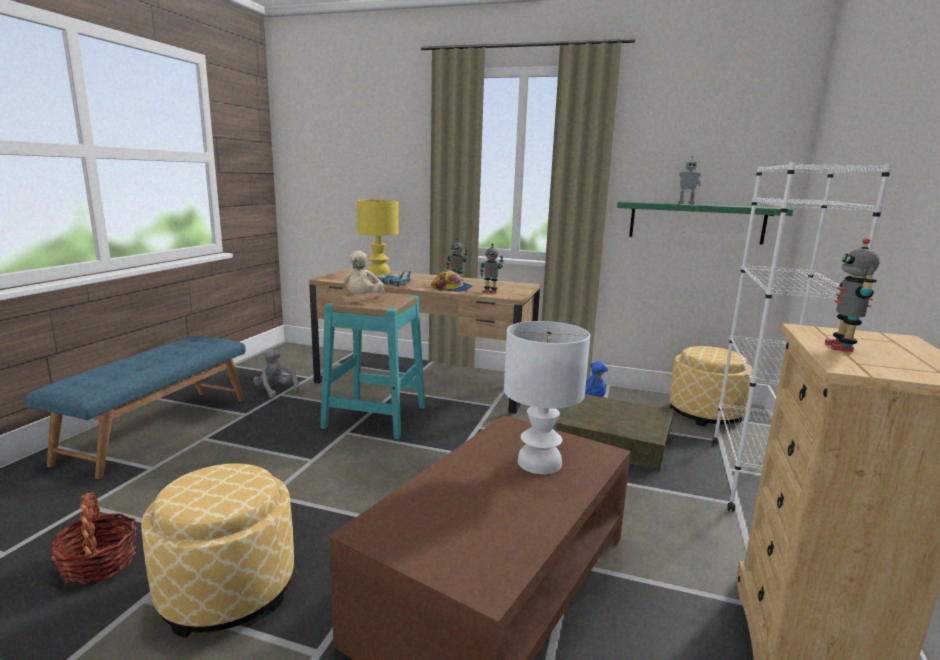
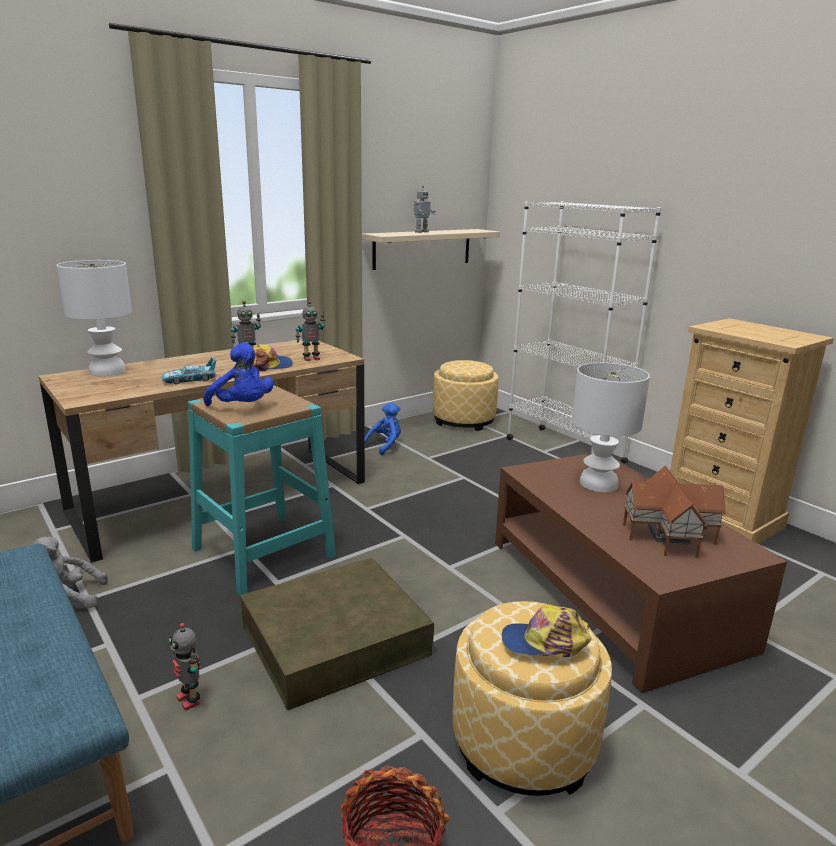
camera: 55 degrees left, 5 degrees up
(205, 493) = (545, 643): none -> cap
(363, 299) = (242, 407): beige plush toy -> blue plush toy
(378, 272) = (106, 371): yellow table lamp -> white table lamp
(469, 522) = (670, 535): none -> toy house
(613, 439) = (461, 465): brown storage box -> brown storage box (335, 640)
(696, 222) = (422, 248): green shelf -> beige shelf
(841, 347) = (749, 333): toy robot -> toy robot (190, 699)

